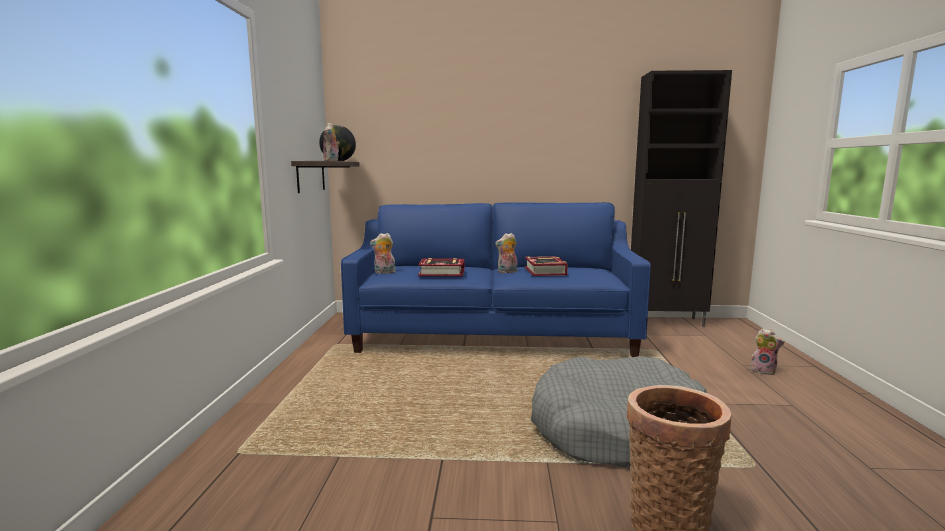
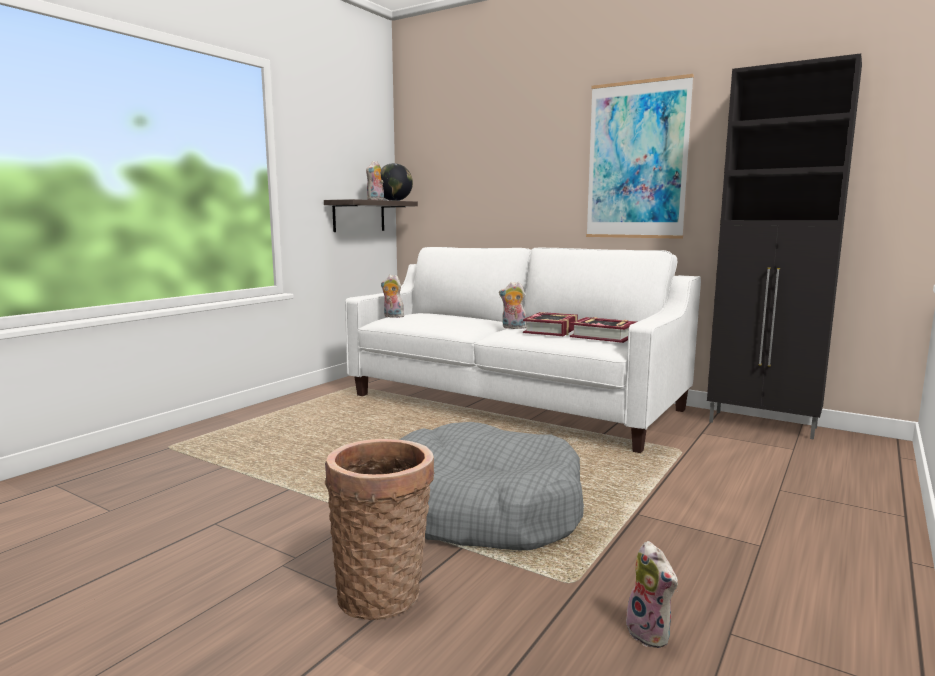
camera: 30 degrees right, 0 degrees up
(442, 272) = (441, 321): book -> book (603, 336)
(493, 335) = (513, 402): blue sofa -> white sofa
(565, 133) = (637, 161): none -> picture
(763, 371) = (799, 503): plush toy -> plush toy (651, 633)

